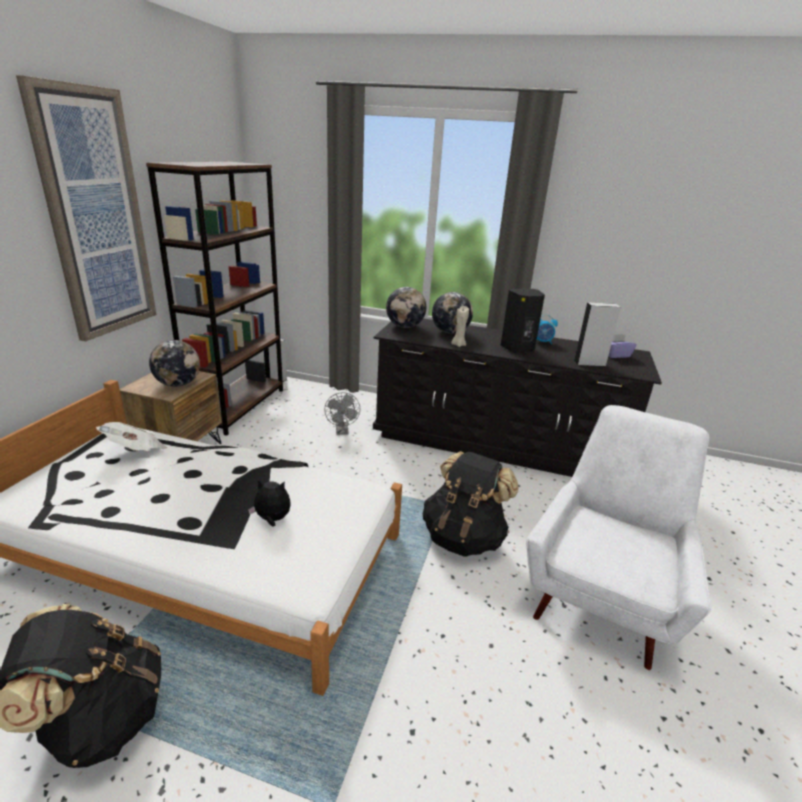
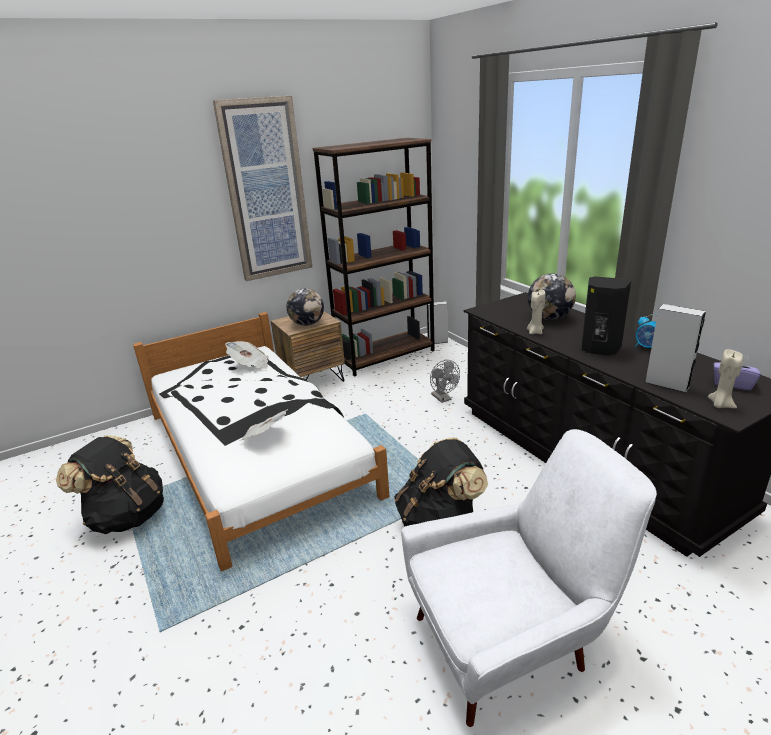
camera: 45 degrees right, 0 degrees up
(272, 519) = (265, 437): plush toy -> newspaper
(342, 431) = (443, 399): grey fan -> grey fan turned 60 degrees counterclockwise
(405, 326) = (510, 305): globe -> none
(631, 369) = (720, 405): none -> beige candle

